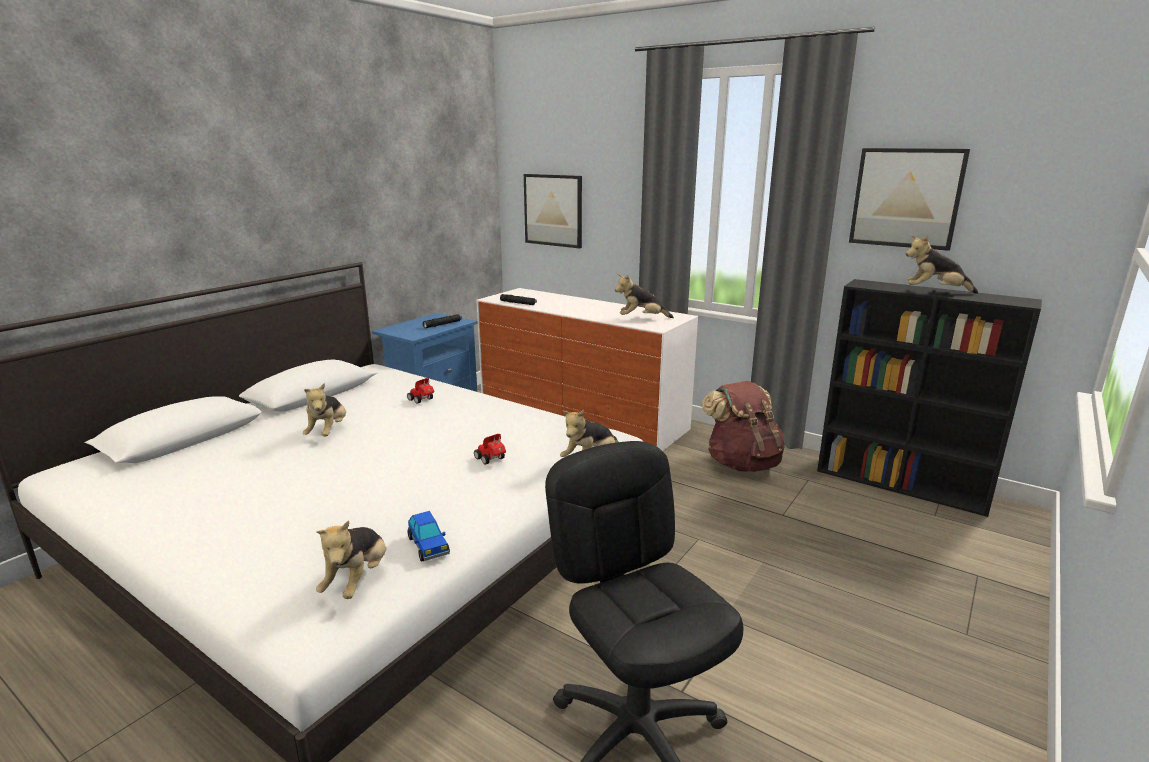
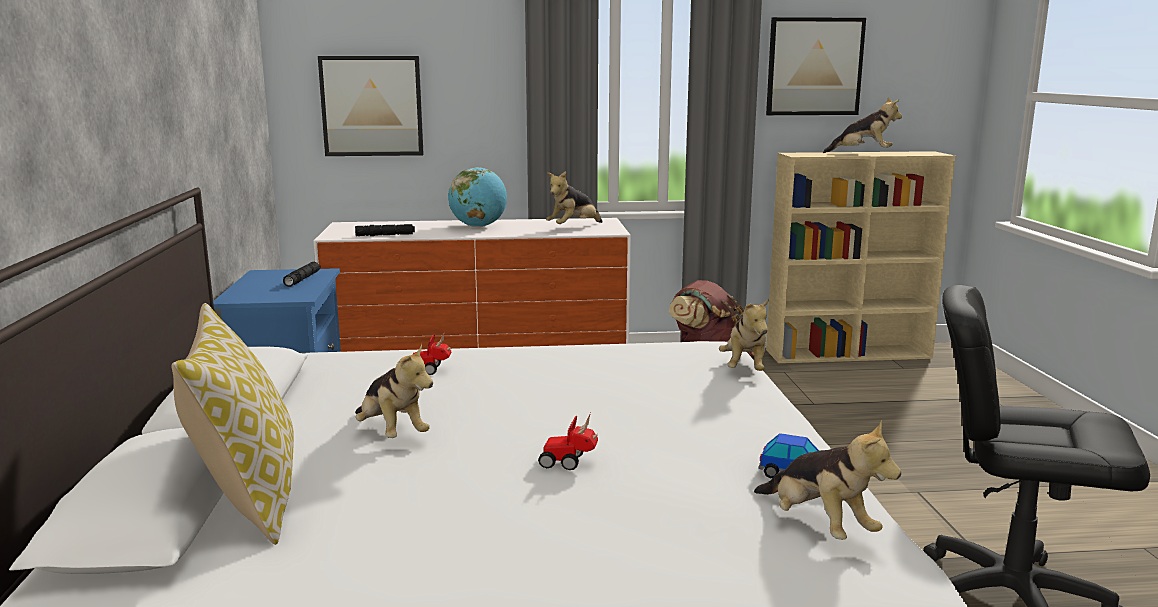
camera: 40 degrees left, 5 degrees down
(214, 444) = (248, 499): none -> pillow
(492, 460) = (662, 395): toy car -> toy car (569, 462)
(585, 306) = (479, 226): none -> globe
(902, 484) = (849, 354): black bookcase -> beige bookcase
(935, 292) = (862, 154): plush toy -> plush toy turned 135 degrees counterclockwise

